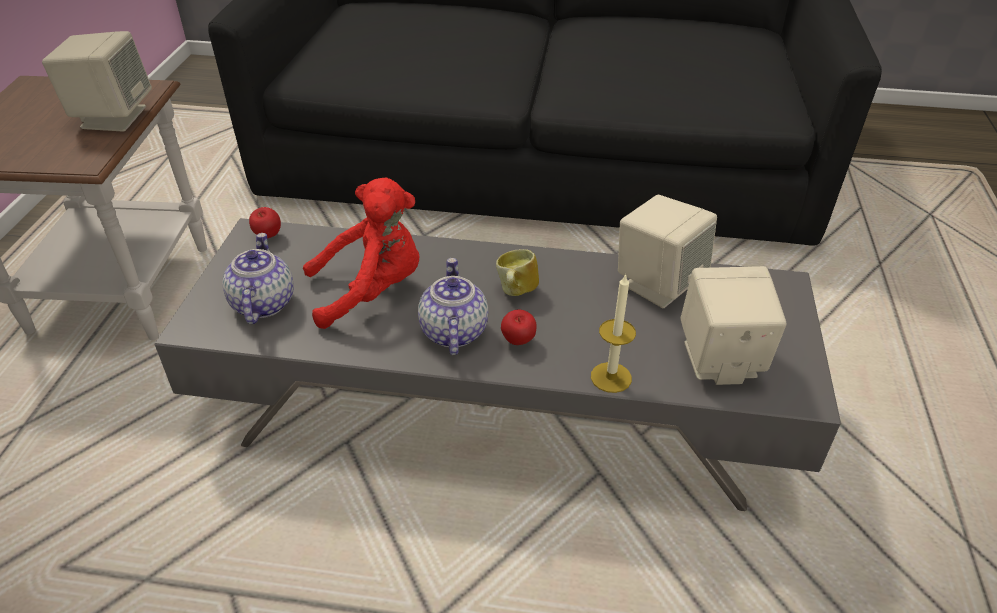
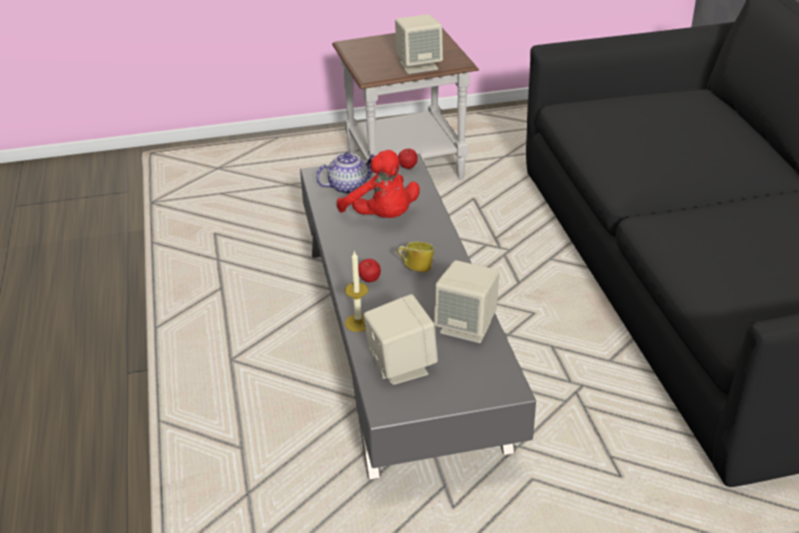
camera: 70 degrees right, 5 degrees down
(452, 331) = (364, 255): teapot -> none

